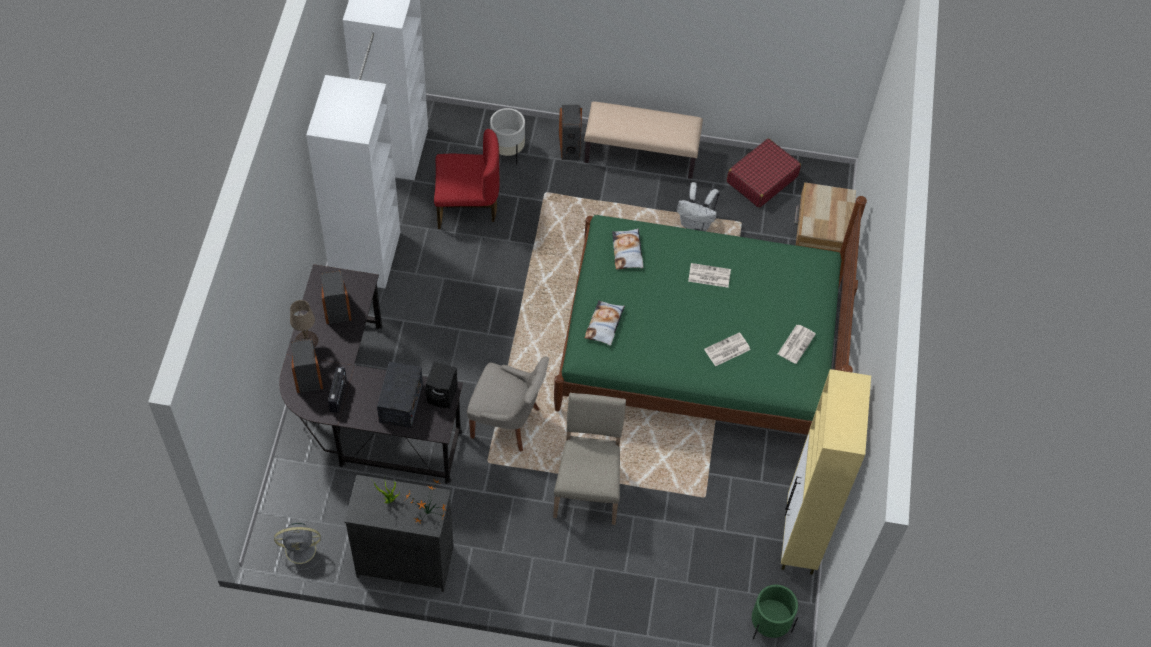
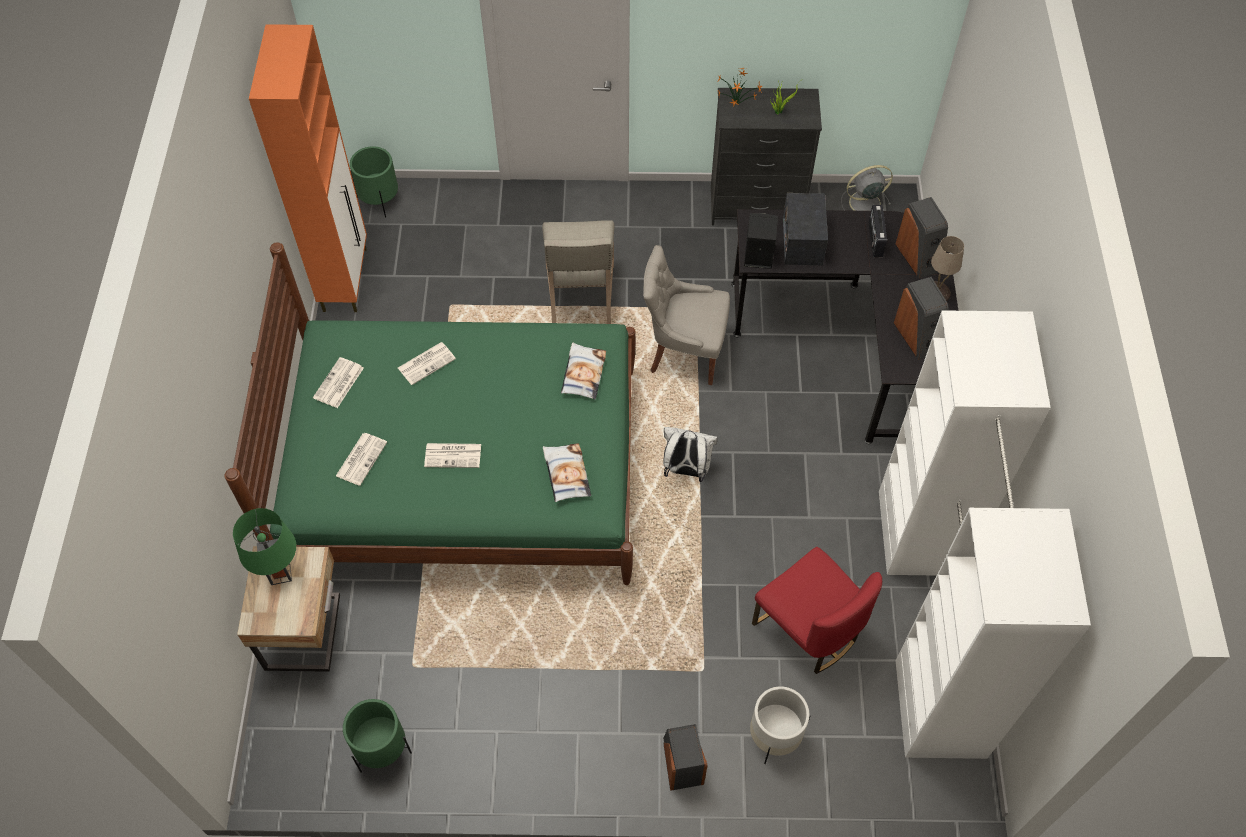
camera: 175 degrees right, 0 degrees up
(467, 206) = (808, 629): red chair -> red chair turned 120 degrees counterclockwise
(641, 154) = (570, 764): beige bench -> none
(696, 224) = (478, 653): white backpack -> white backpack (686, 470)
(761, 179) = (381, 748): red suitcase -> green planter
(776, 283) = (361, 458): none -> newspaper
(799, 539) = (345, 278): beige cabinet -> orange cabinet
(830, 222) = (280, 573): none -> green table lamp

